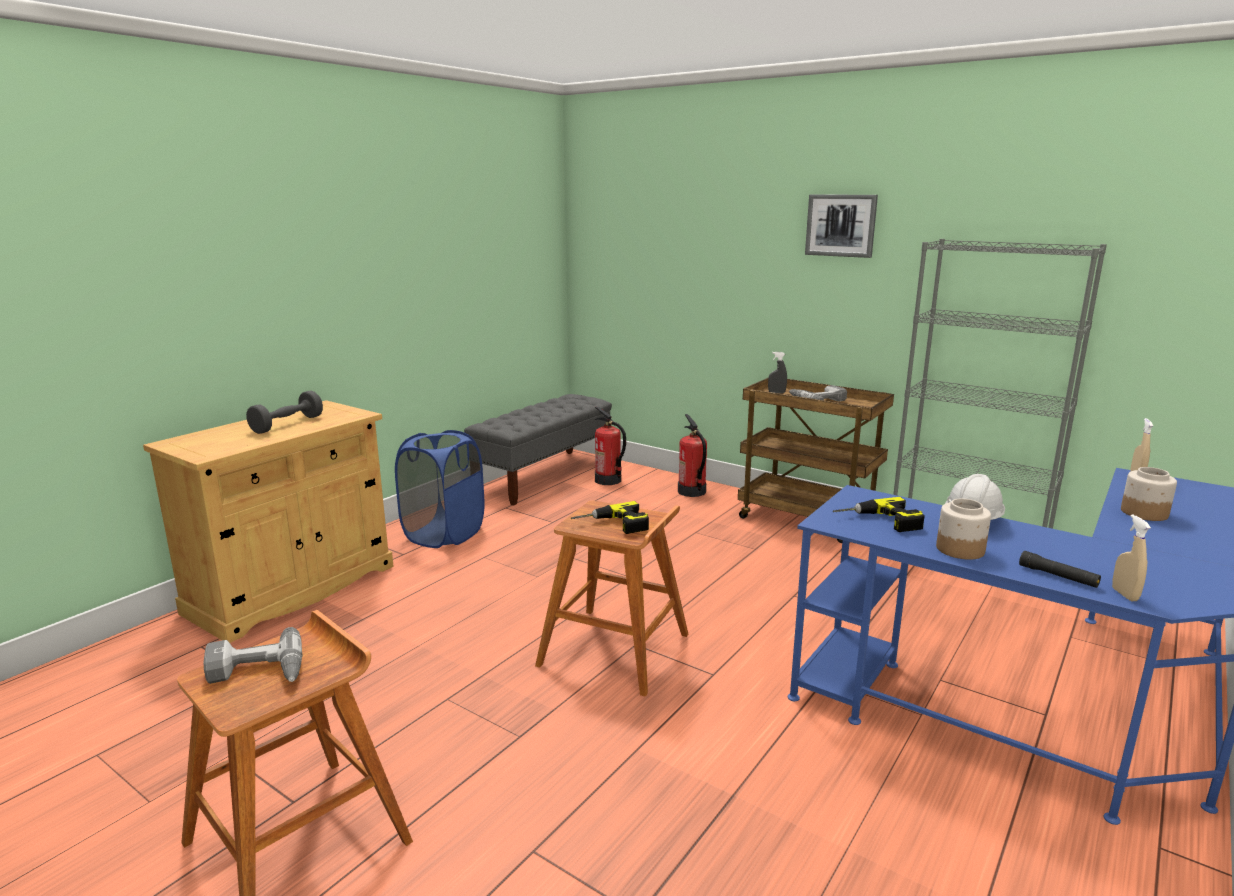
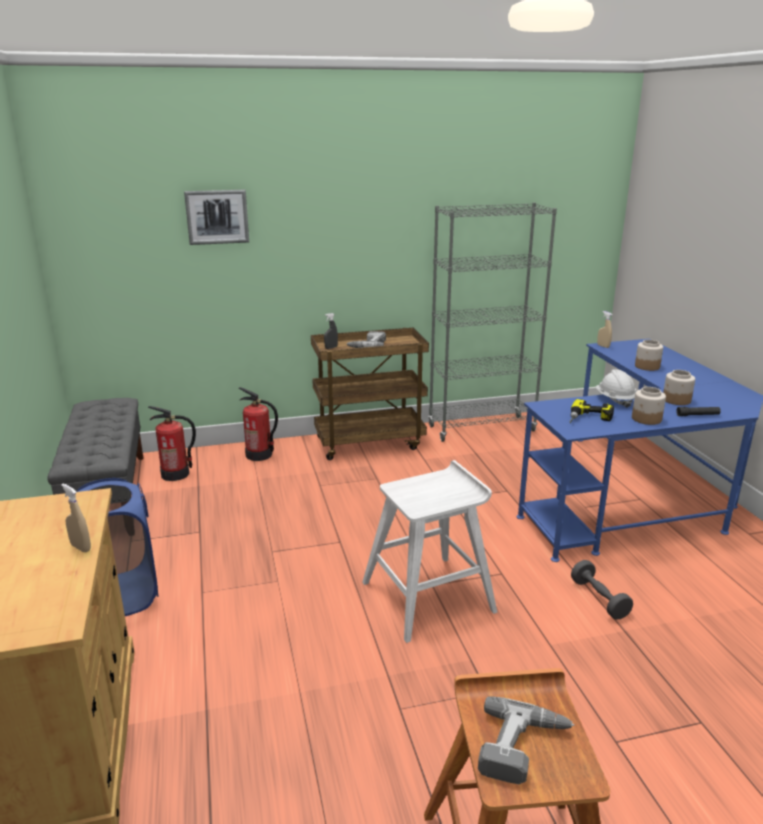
camera: 50 degrees left, 5 degrees up
(287, 424) = (40, 546): grey dumbbell -> grey dumbbell (599, 599)
(612, 525) = (440, 495): power drill -> none
(616, 650) = (429, 596): brown stool -> white stool
(841, 225) = (353, 199): picture -> picture (217, 217)
(1073, 553) = (676, 400): none -> jar
(1124, 594) = (728, 413): beige spray bottle -> beige spray bottle (81, 547)

